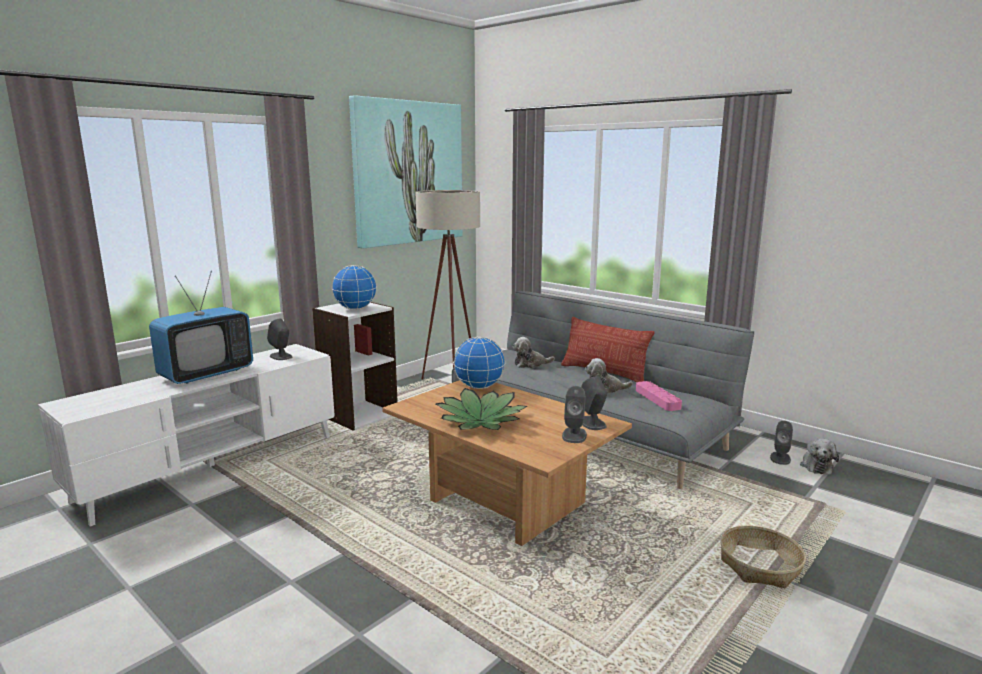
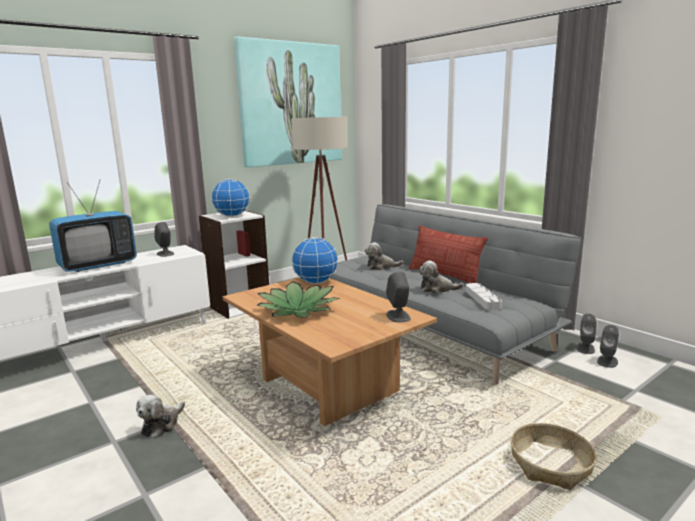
camera: 10 degrees right, 0 degrees up
(574, 435) = (375, 326): grey speaker -> grey speaker (585, 348)
(657, 399) = (482, 299): pink tray -> grey tray
(816, 466) = (643, 370): plush toy -> plush toy (162, 425)

